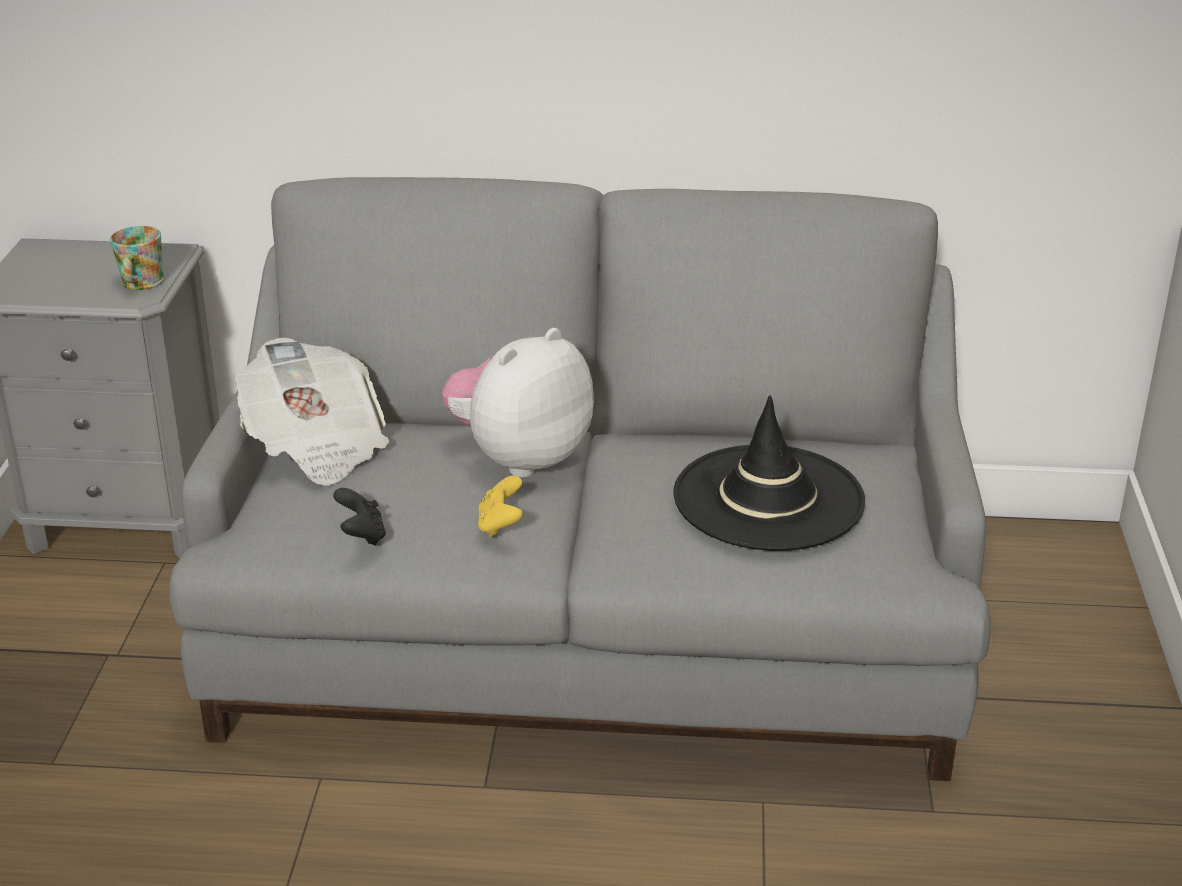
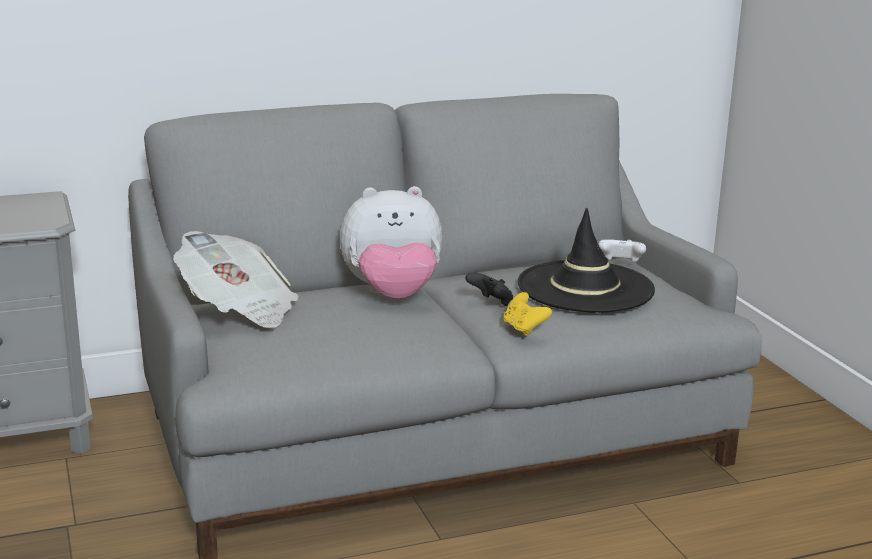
camera: 25 degrees left, 10 degrees down
(139, 284) = (41, 216): mug -> none
(361, 535) = (329, 351): black game controller -> black game controller (491, 303)
(500, 525) = (423, 329): yellow game controller -> yellow game controller (524, 329)
(519, 458) = (392, 296): plush toy -> plush toy turned 120 degrees counterclockwise
(868, 462) = (621, 263): none -> white game controller

